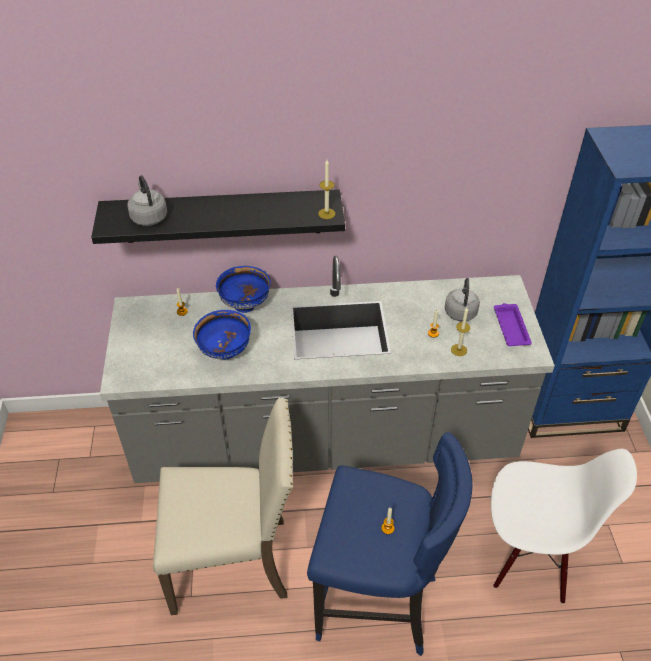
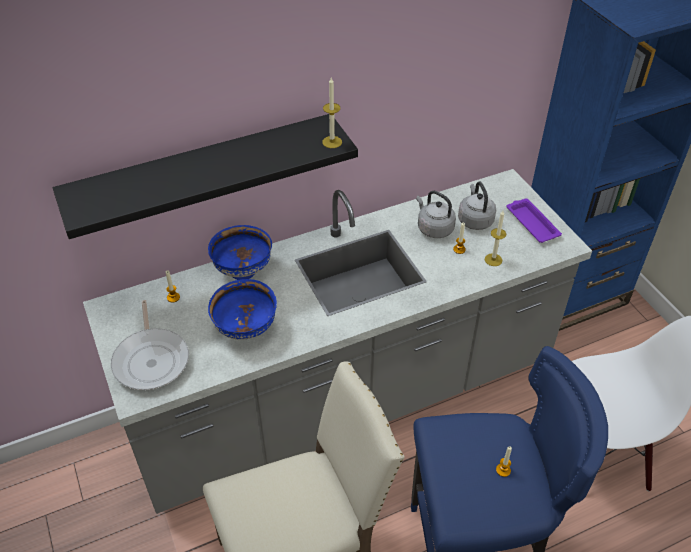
camera: 20 degrees left, 0 degrees up
(144, 355) = (151, 359): none -> frying pan
(148, 216) = (126, 191): grey kettle -> grey kettle (433, 228)

